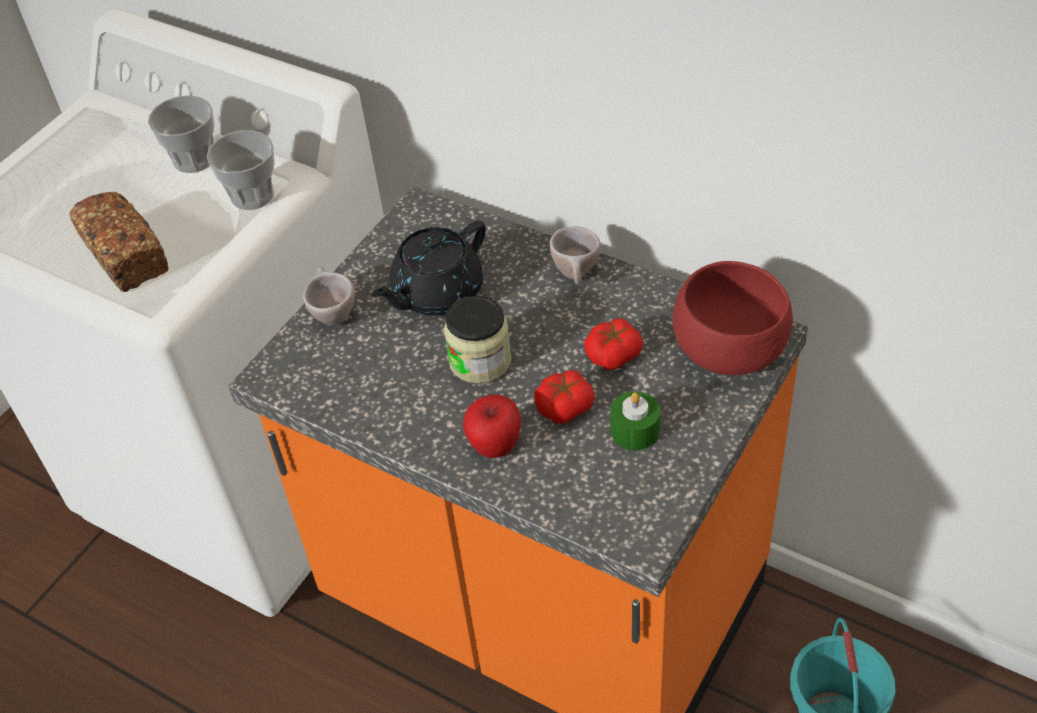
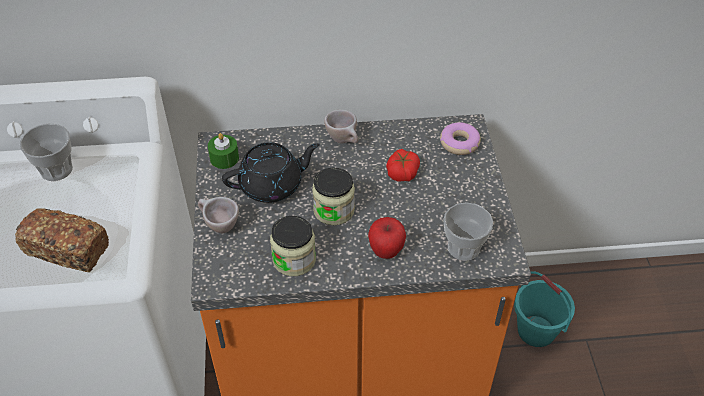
camera: 40 degrees left, 0 degrees up
(252, 195) = (122, 174): cup -> cup (463, 247)
(378, 398) = (294, 259): none -> jar
(436, 293) = (272, 185): black teapot -> black teapot turned 120 degrees counterclockwise
(564, 407) = (402, 212): tomato -> none
(635, 430) = (450, 205): green candle -> green candle (224, 158)
(731, 352) = (459, 143): red bowl -> donut

